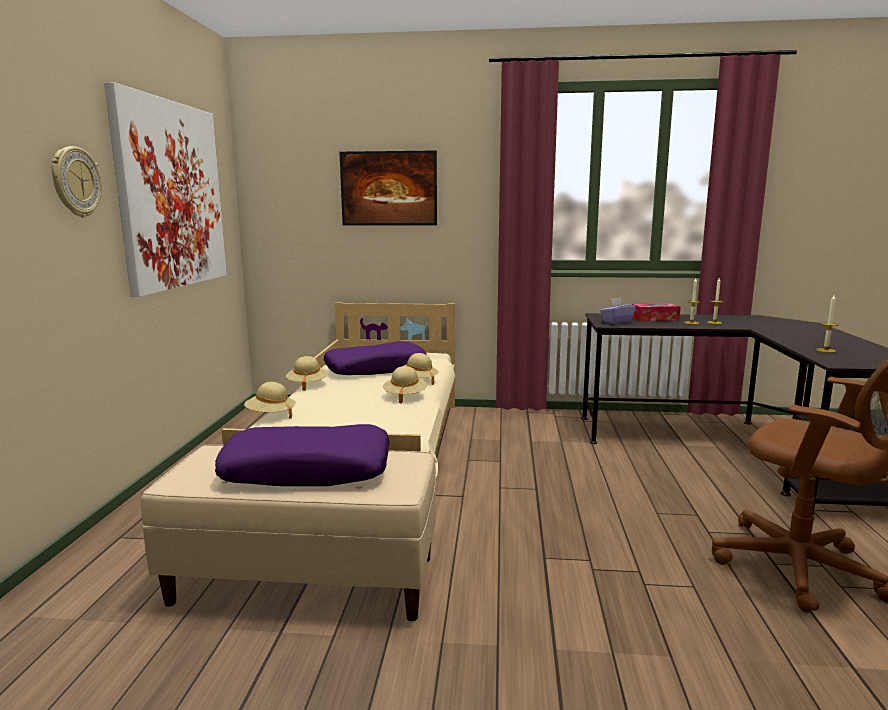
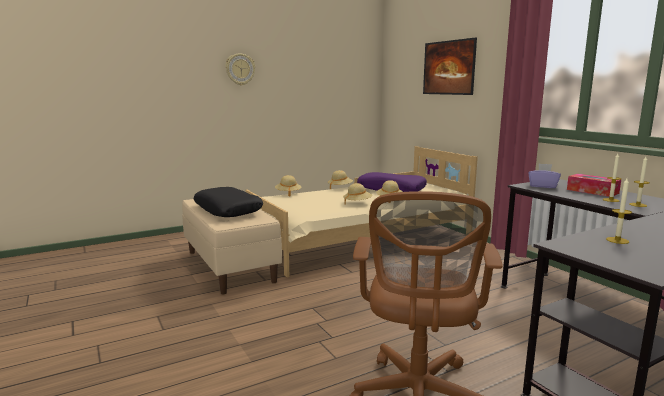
camera: 55 degrees right, 0 degrees up
(172, 195) = (313, 75): picture -> none
(307, 471) = (228, 210): purple pillow -> black pillow

